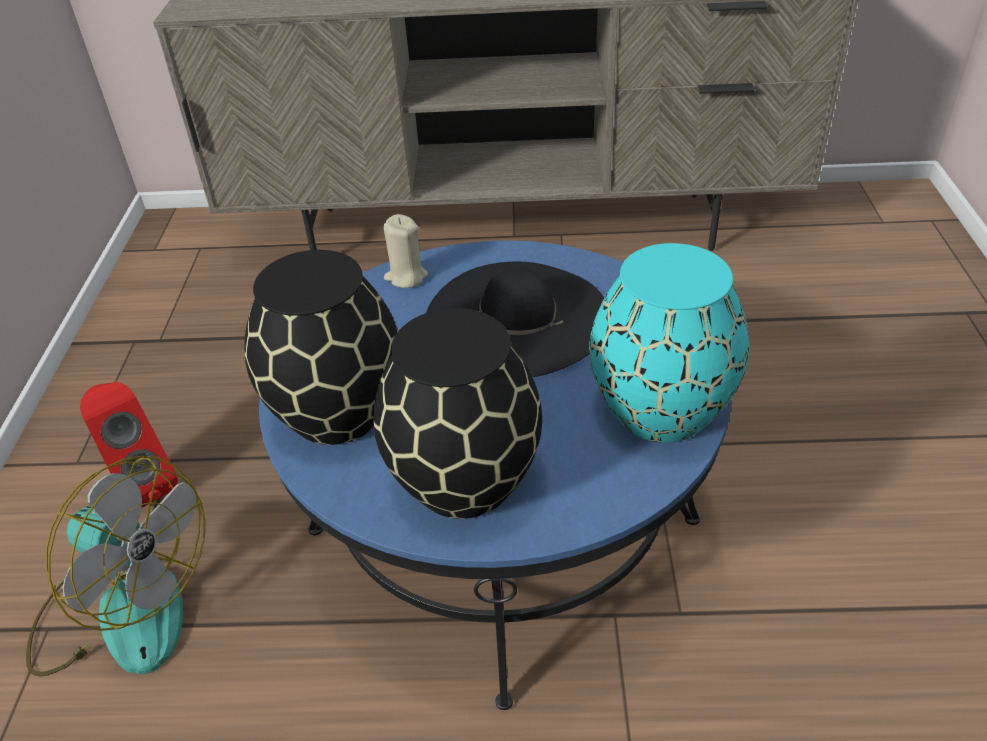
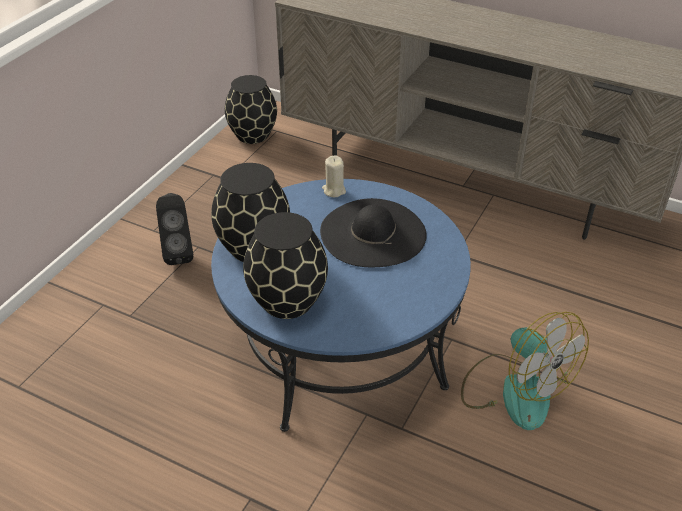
camera: 25 degrees right, 0 degrees up
(124, 609) = (139, 310): fan -> fan (514, 390)
(143, 483) = (178, 253): red speaker -> black speaker
(167, 264) = (253, 135): none -> black vase
(658, 410) = (404, 306): turquoise vase -> none

